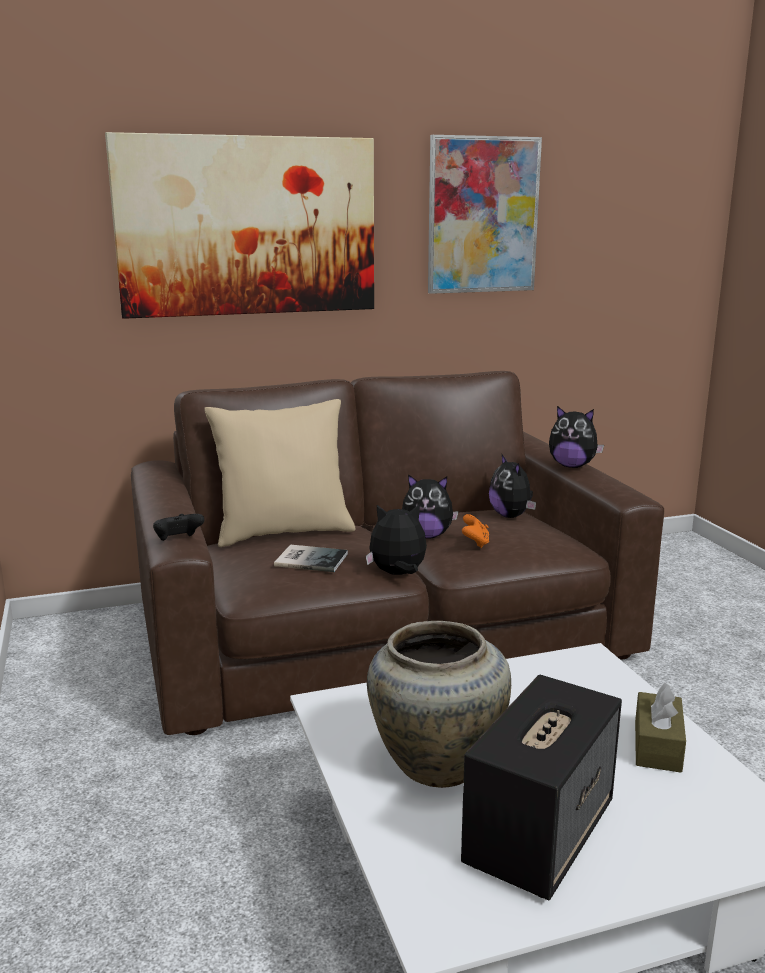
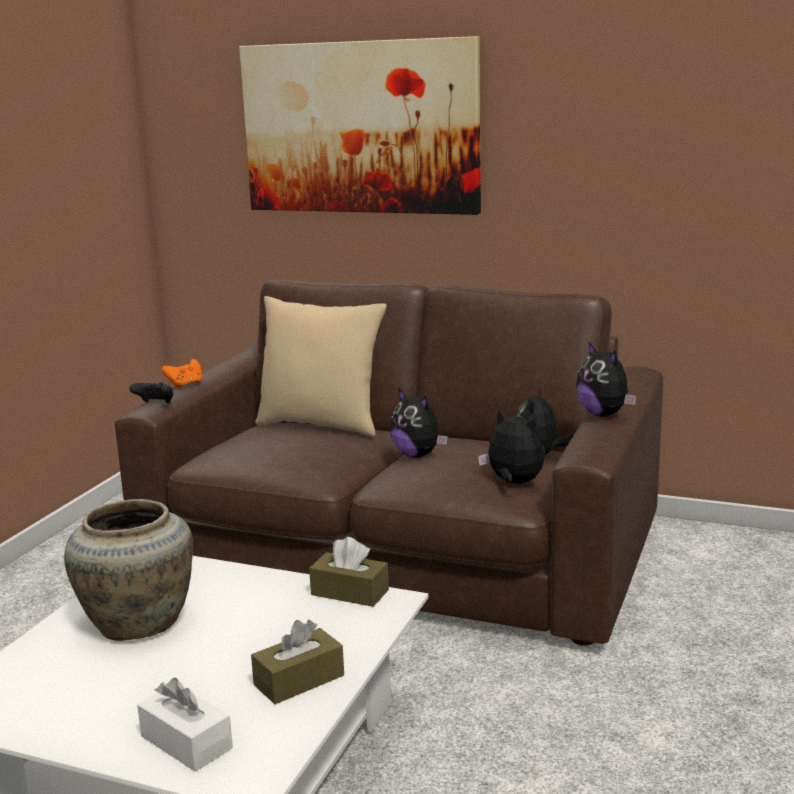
camera: 40 degrees right, 0 degrees up
(310, 559) = (276, 448): book -> none
(398, 574) = (326, 479): plush toy -> plush toy (514, 483)
(475, 543) = (426, 470): orange game controller -> orange game controller (185, 385)
(482, 215) = (609, 115): picture -> none
(540, 833) = (107, 691): speaker -> none
(549, 663) = (350, 592): none -> brown tissue box
(689, 837) = (186, 742): none -> white tissue box

